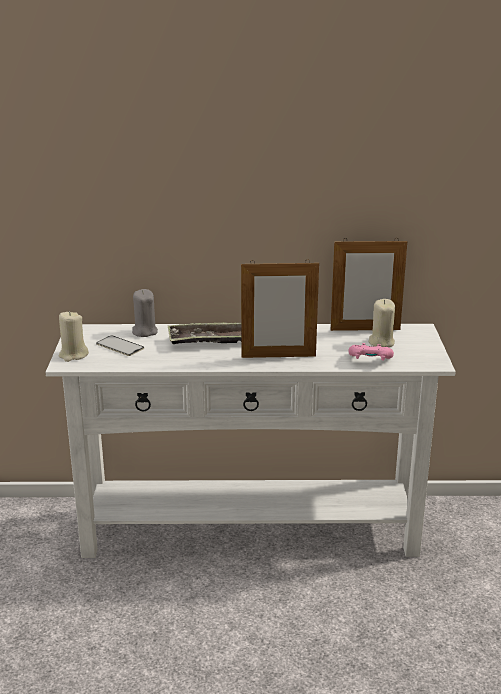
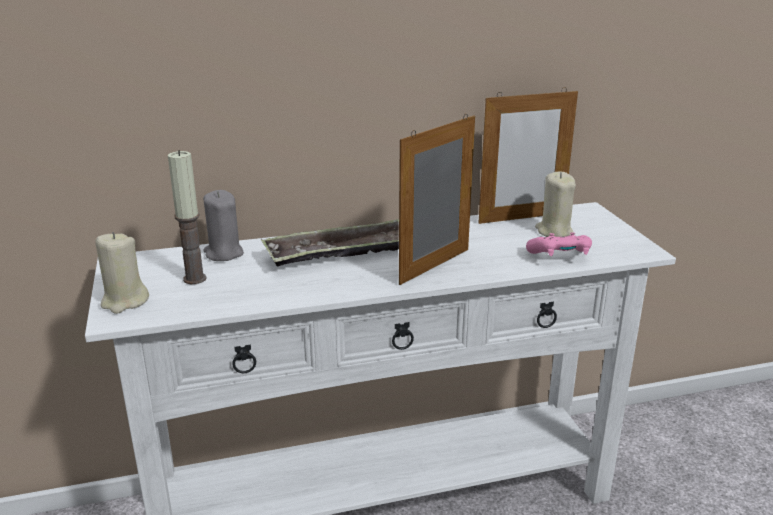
camera: 15 degrees left, 0 degrees up
(120, 346) = (195, 279): phone -> candle
(278, 356) = (435, 266): picture frame -> picture frame turned 150 degrees clockwise

